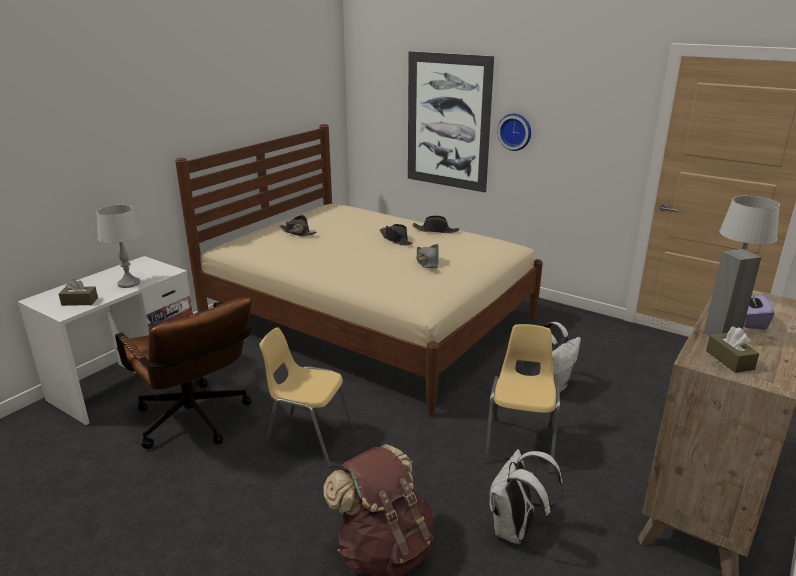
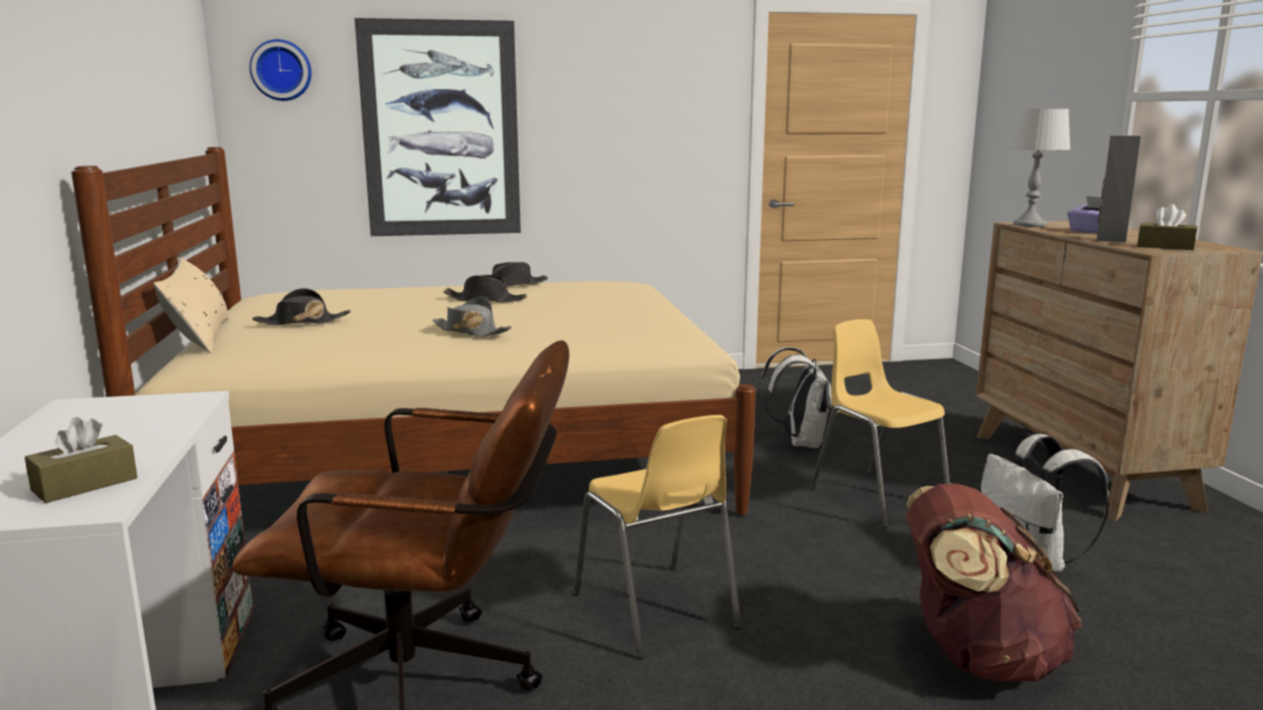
camera: 45 degrees left, 10 degrees down
(129, 283) = (141, 433): grey table lamp -> none
(257, 229) = (199, 336): none -> beige pillow
(308, 440) = (656, 611): yellow chair -> yellow chair turned 90 degrees counterclockwise
(427, 262) = (589, 307): grey hat -> grey hat (470, 331)
(515, 131) = (559, 131): wall clock -> wall clock (281, 70)

